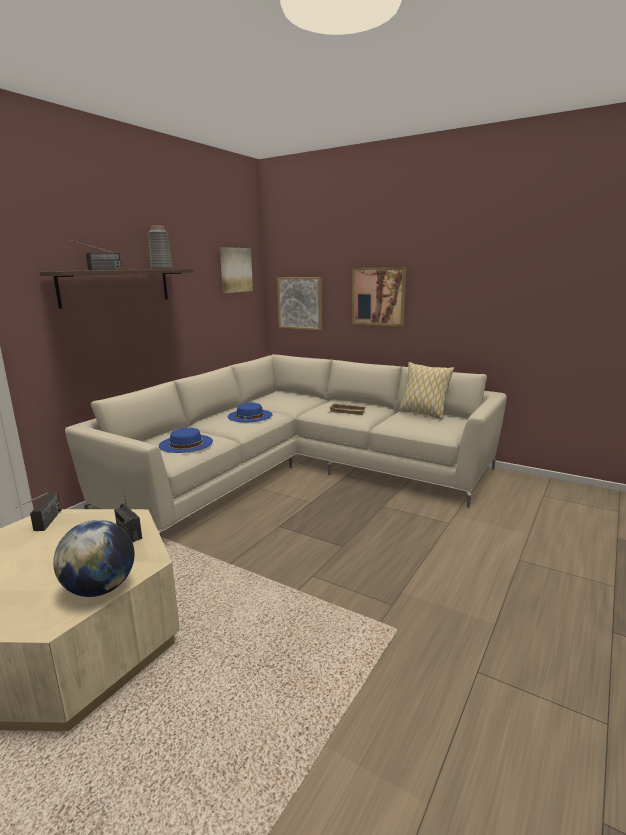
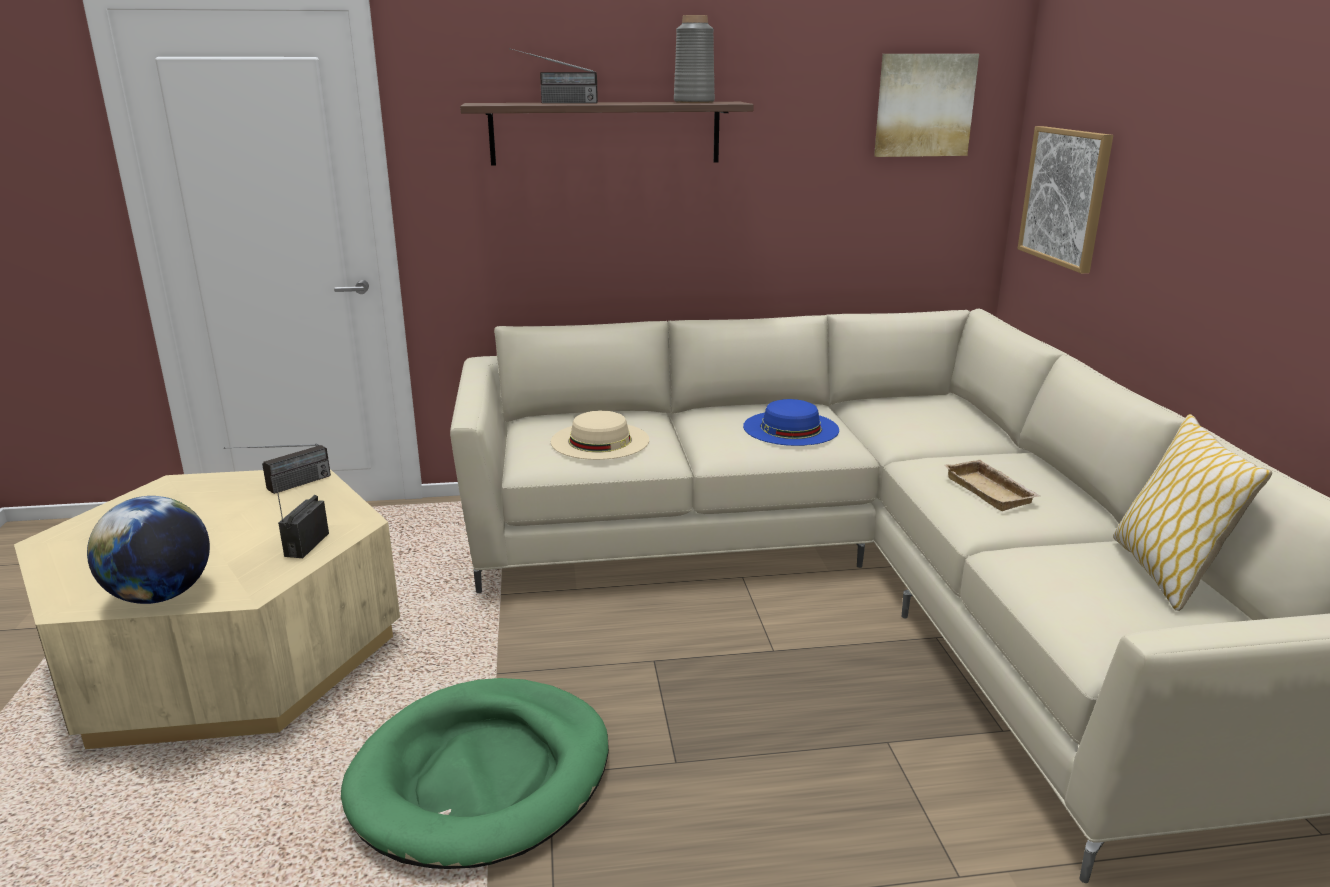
camera: 50 degrees right, 5 degrees up
(186, 443) = (600, 440): blue hat -> beige hat
(292, 592) = (482, 776): none -> green dog bed
(378, 296) = (1215, 207): picture -> none

